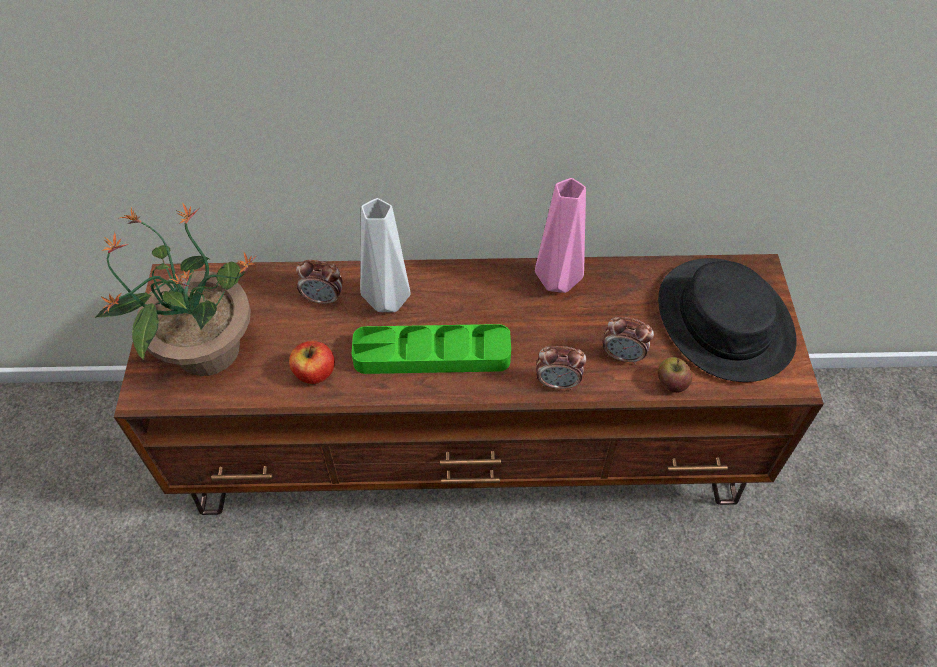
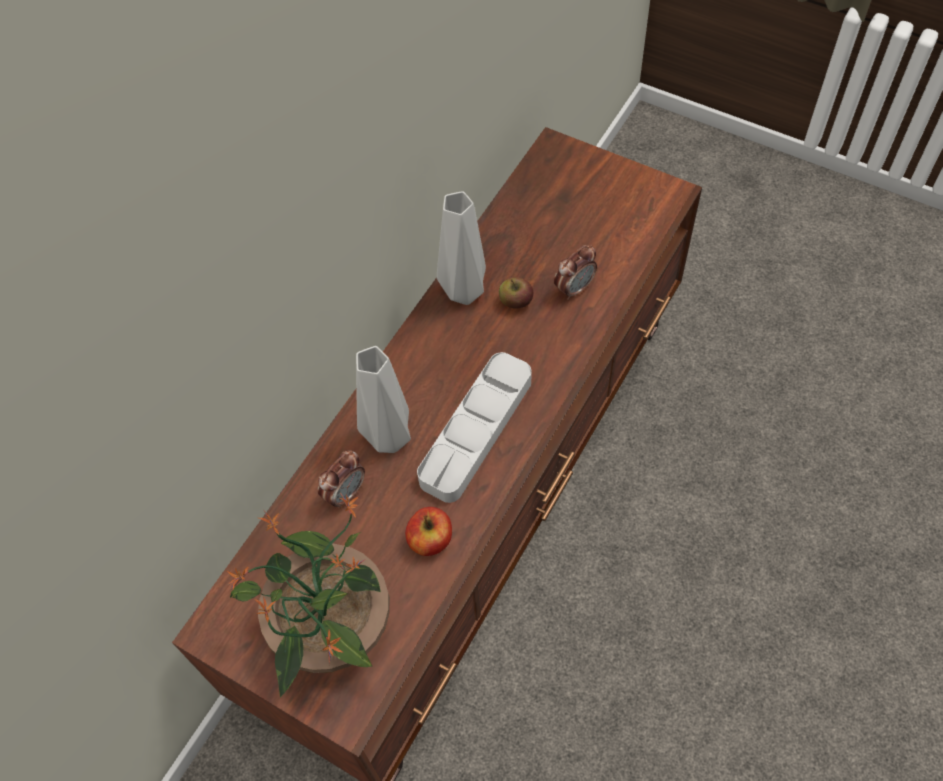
camera: 55 degrees left, 5 degrees up
(432, 354) = (476, 430): green tray -> grey tray
(558, 383) = (570, 349): alarm clock -> none
(559, 280) = (463, 290): pink vase -> grey vase
(671, 383) = (622, 270): apple -> apple (515, 302)
(725, 320) = (586, 200): black hat -> none

